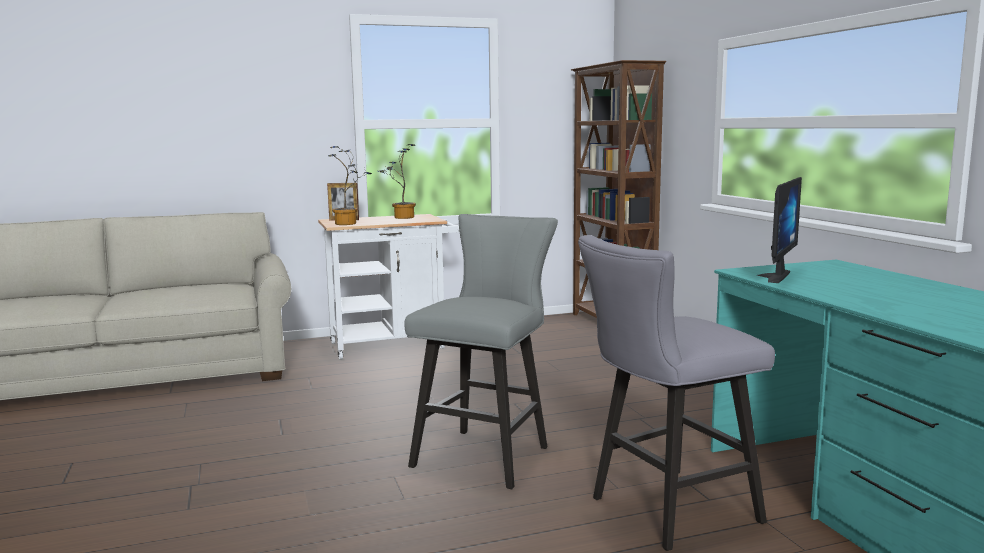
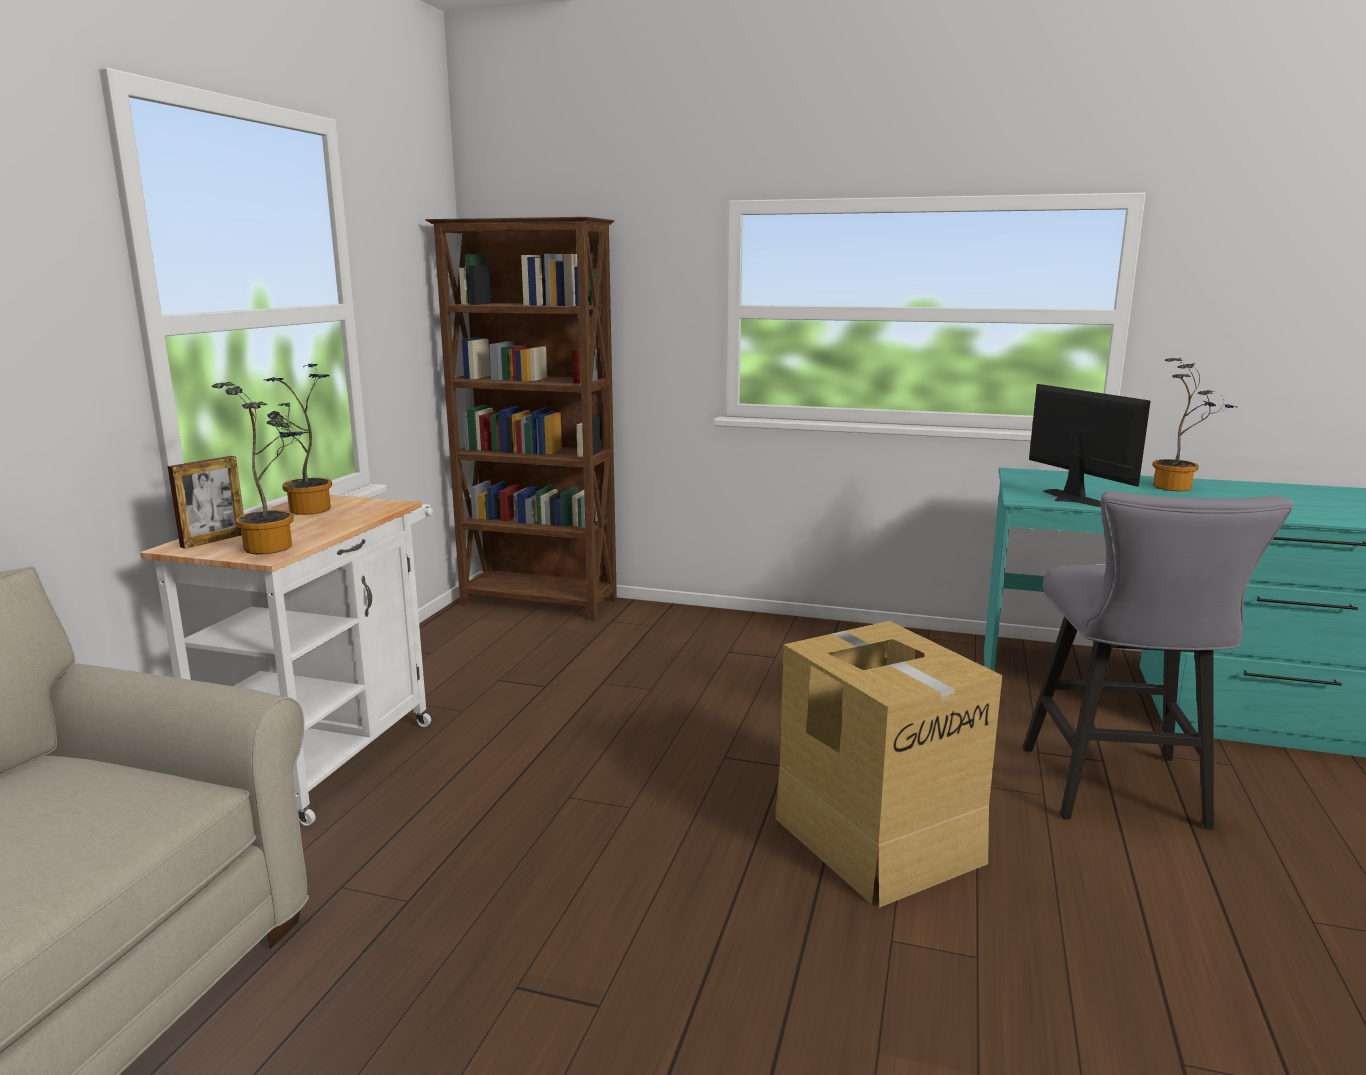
camera: 55 degrees left, 5 degrees up
(487, 454) = (877, 837): grey stool -> cardboard box
(918, 290) = (1178, 488): none -> potted plant

